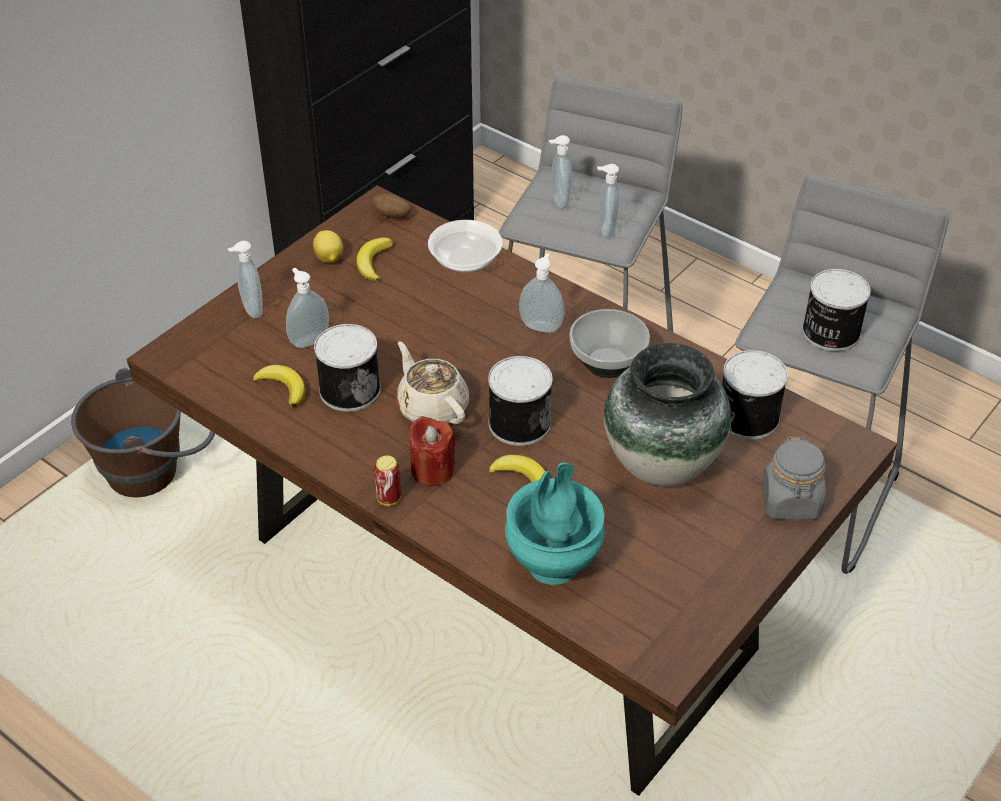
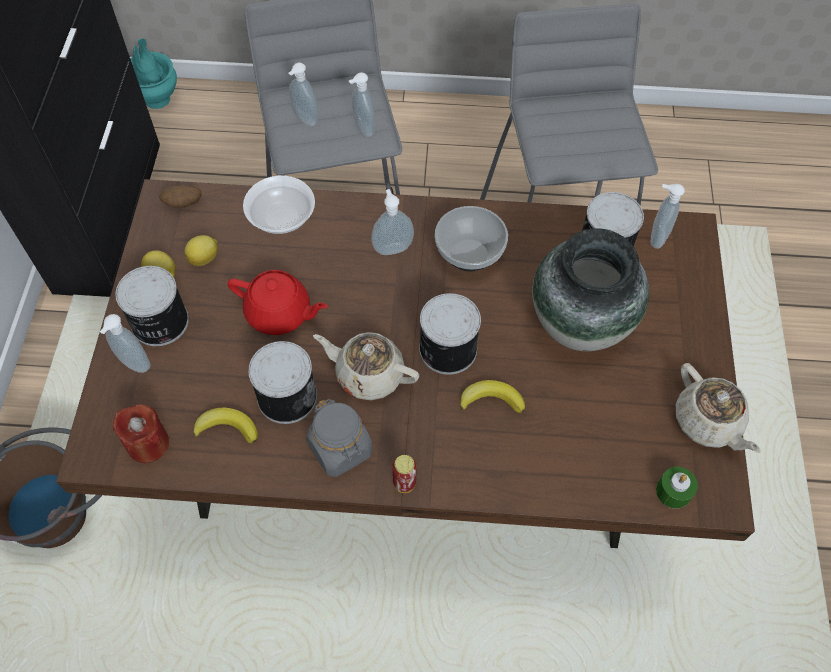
camera: 35 degrees left, 15 degrees up
(308, 339) = (210, 367): soap dispenser -> soap dispenser (655, 237)
(373, 262) = (204, 258): banana -> lemon
(398, 329) = (280, 313): none -> red teapot
(432, 470) = (417, 434): red candle -> red candle (148, 444)
(553, 564) = (575, 464): turquoise vase -> turquoise vase (157, 99)
(626, 633) = (673, 491): none -> green candle
(715, 600) = (708, 422): none -> beige teapot
(790, 502) = (689, 305): grey jar -> grey jar (340, 449)
(829, 332) = (592, 140): can -> can (159, 323)

